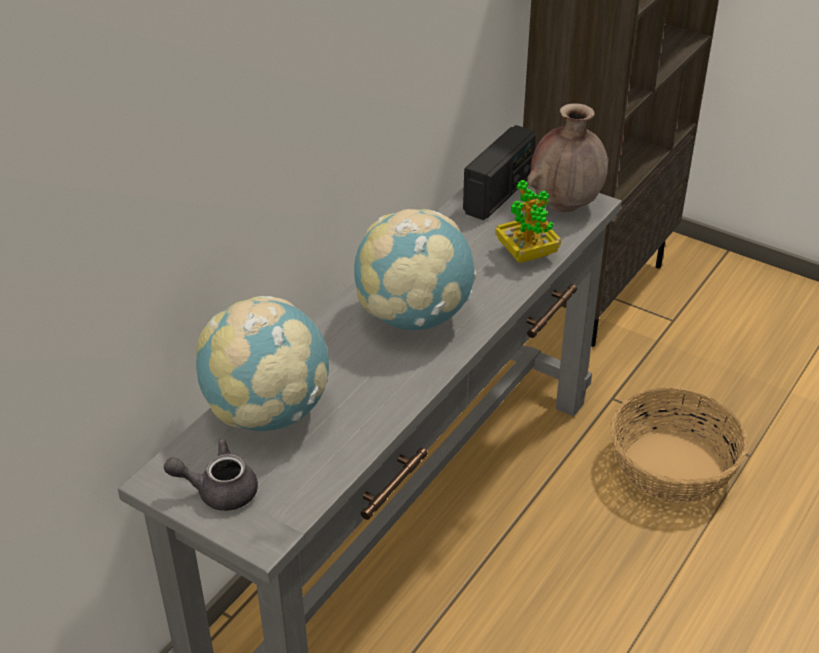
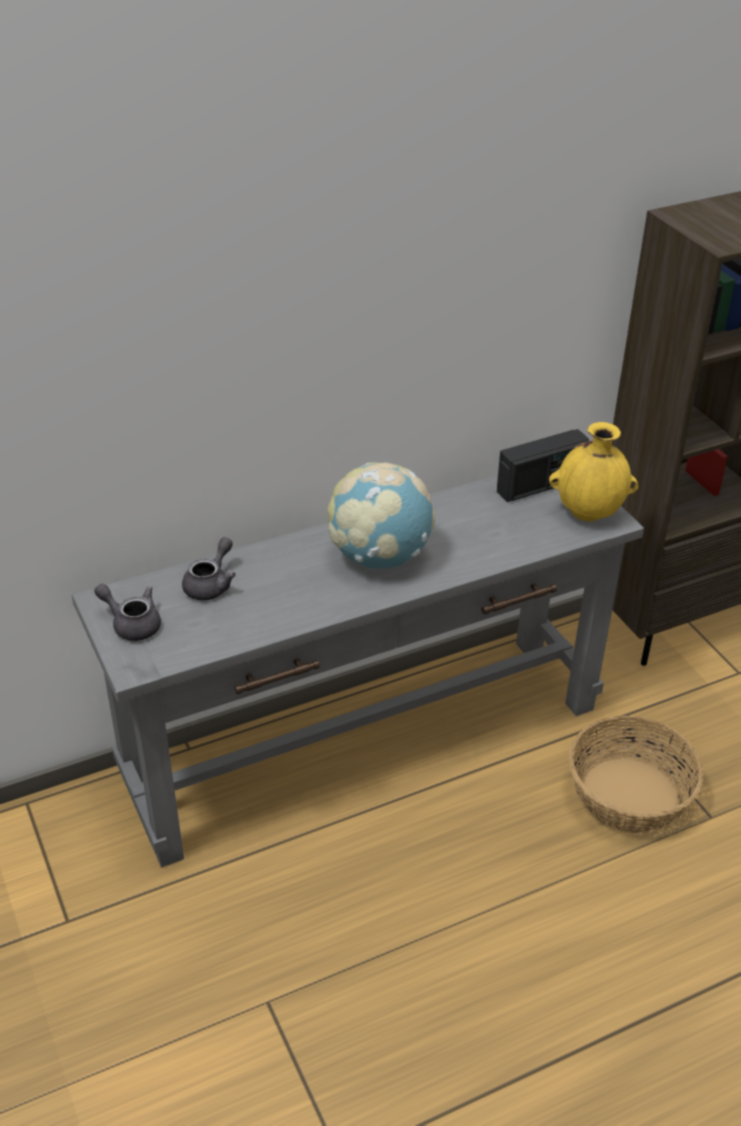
camera: 30 degrees right, 0 degrees up
(267, 413) = (211, 584): globe -> grey teapot
(526, 254) = (516, 542): potted plant -> none
(565, 205) = (589, 514): brown vase -> yellow vase

